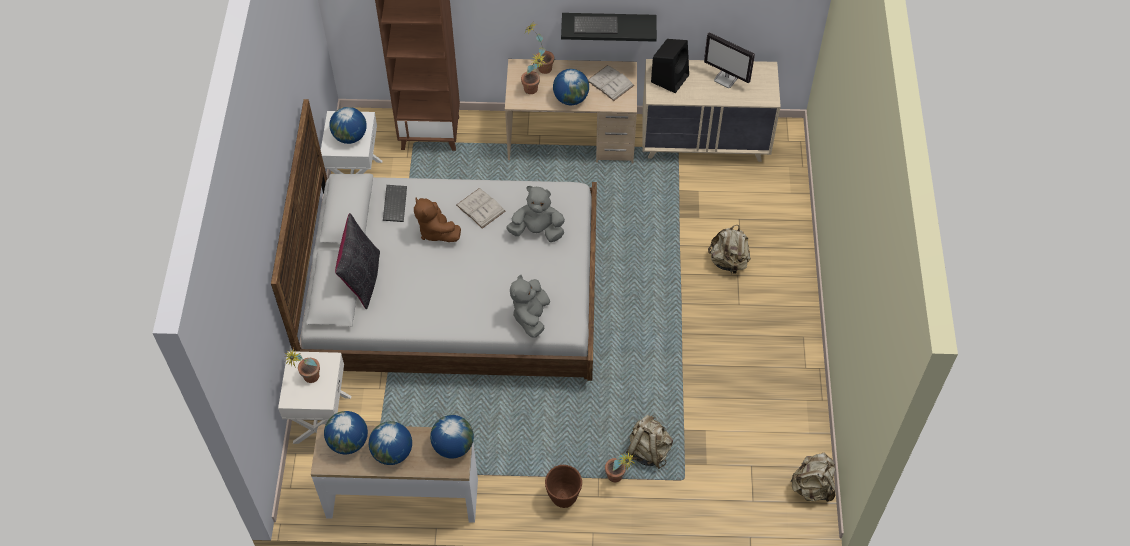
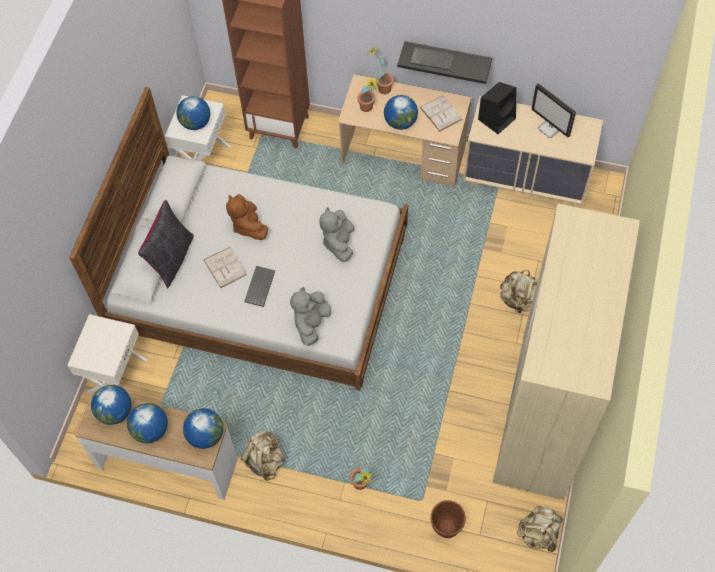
camera: 15 degrees right, 5 degrees up
(308, 380) = (99, 344): potted plant -> none
(394, 203) = (218, 193): keyboard -> keyboard (259, 286)
(480, 208) = (293, 211): white book -> white book (225, 267)
(537, 231) = (339, 243): grey plush toy -> grey plush toy turned 105 degrees counterclockwise
(563, 498) = (308, 495): brown planter -> brown planter (446, 528)
(648, 450) = (396, 466): beige backpack -> beige backpack (265, 460)
(784, 368) = (542, 413): none -> beige wardrobe

